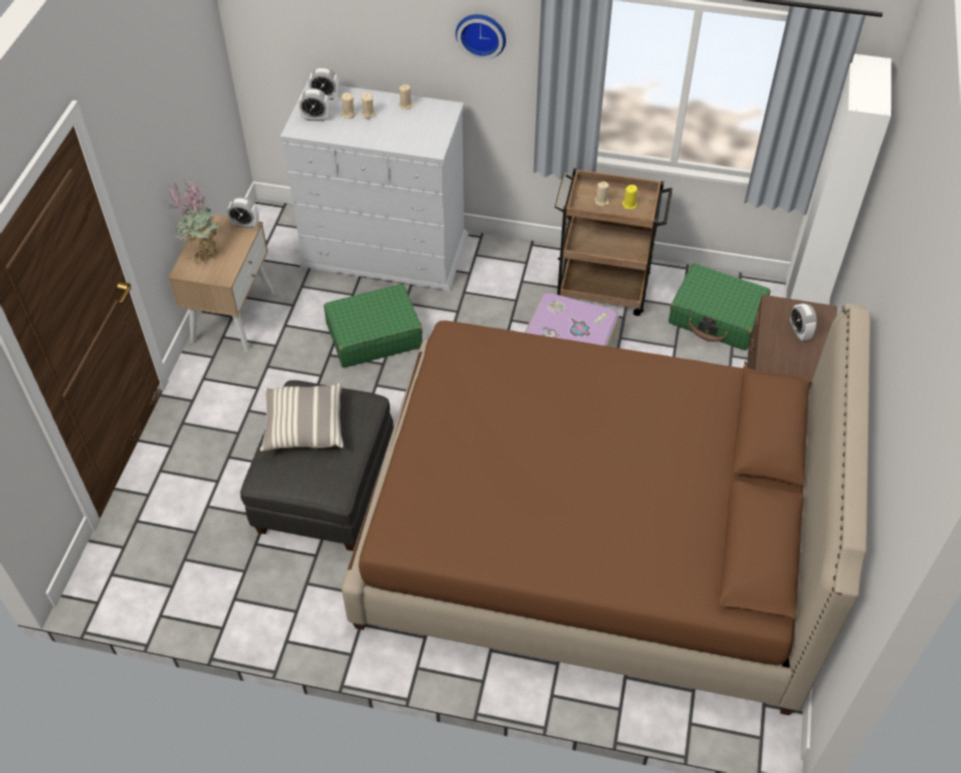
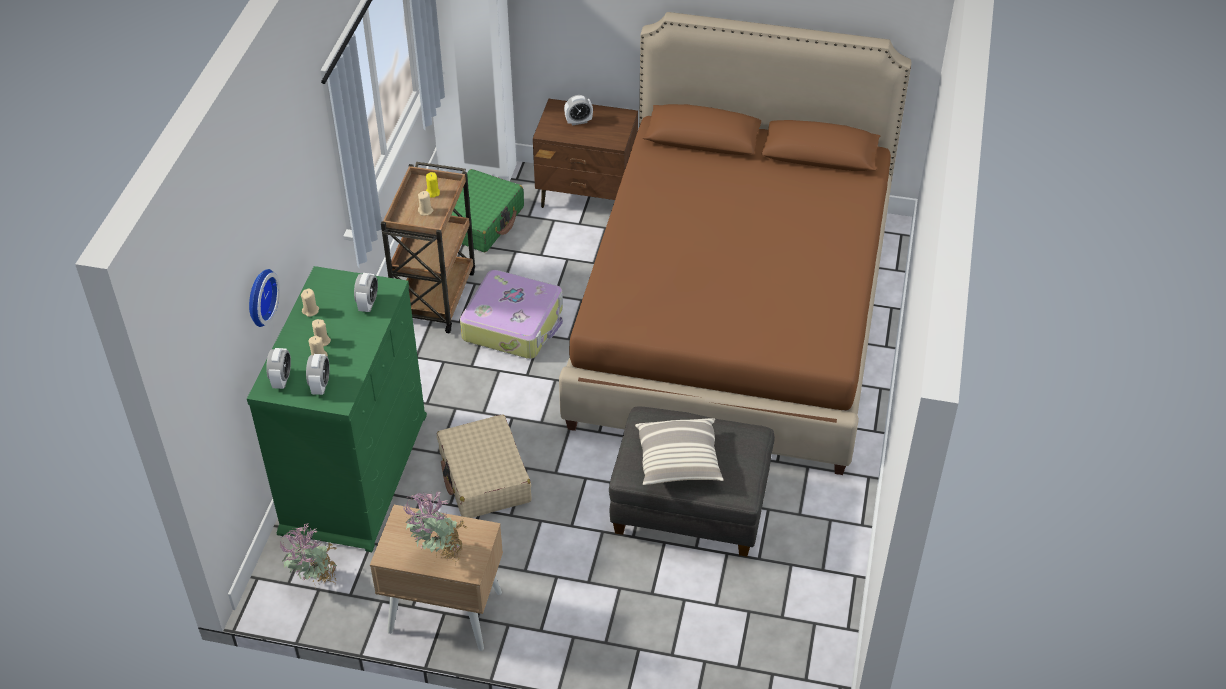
camera: 90 degrees left, 5 degrees down
(245, 224) = (396, 519): alarm clock -> alarm clock (368, 304)
(273, 239) = (315, 583): none -> potted plant
(373, 335) = (484, 477): green suitcase -> beige suitcase
(386, 252) = (355, 472): white dresser -> green dresser
(481, 34) = (299, 188): wall clock -> wall clock (259, 297)

